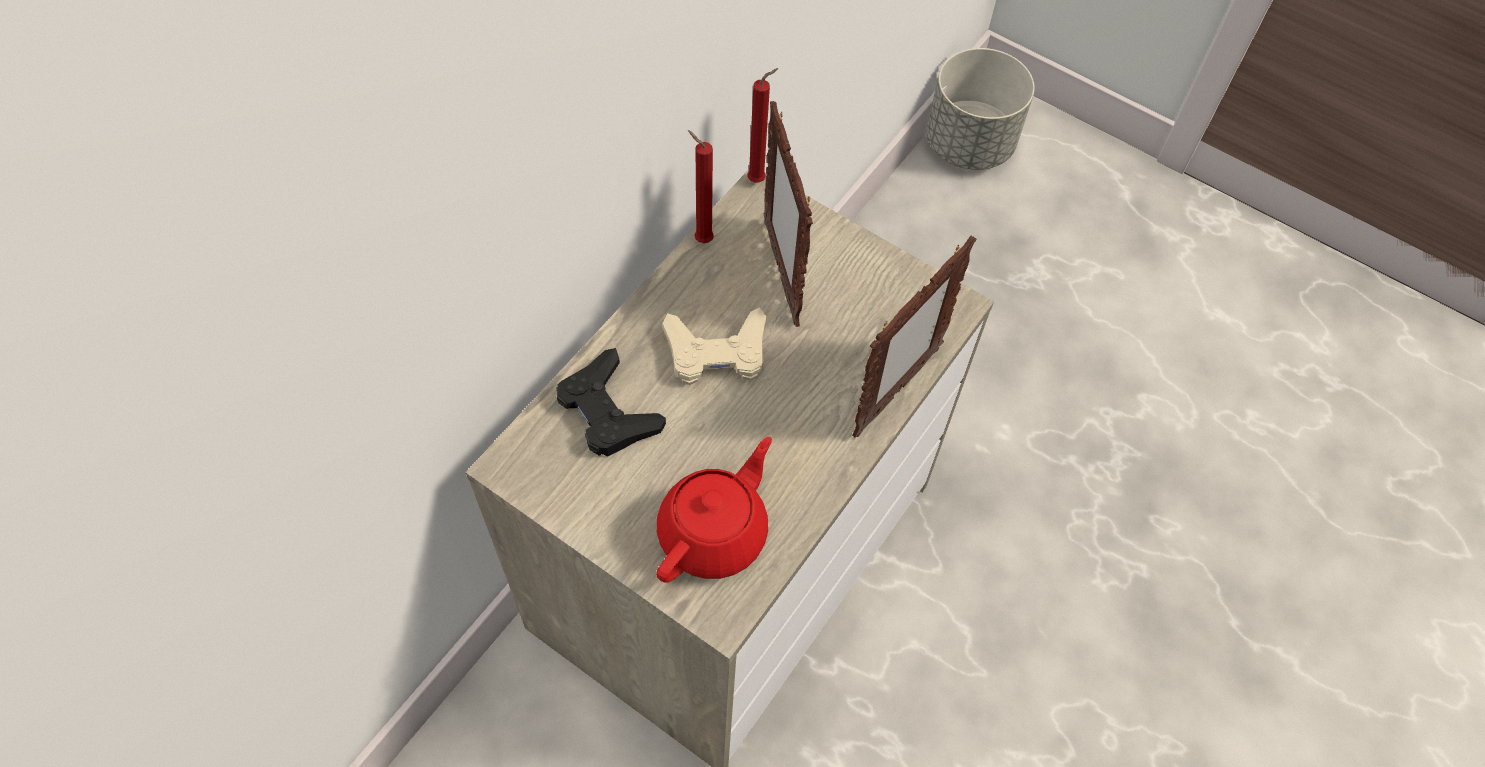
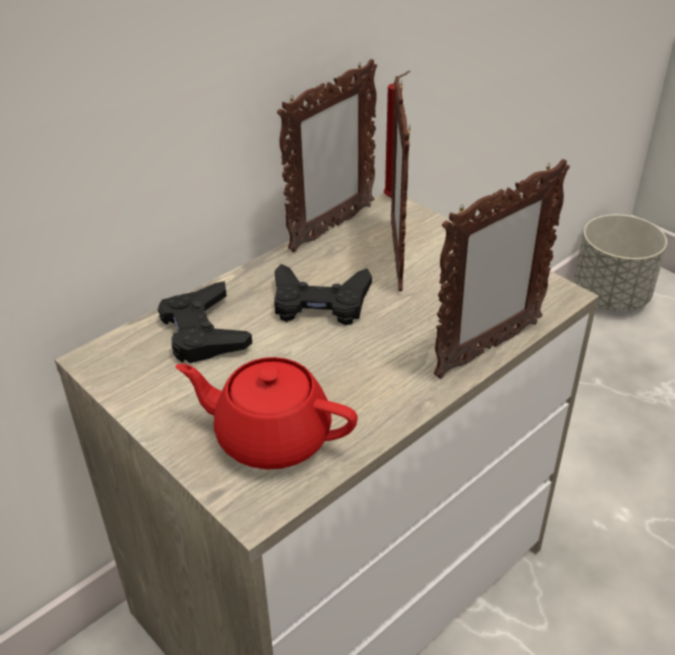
camera: 15 degrees right, 20 degrees down
(701, 239) = (331, 228): red candle -> picture frame
(714, 533) = (271, 436): red teapot -> red teapot turned 120 degrees counterclockwise
(717, 353) = (320, 302): beige game controller -> black game controller

